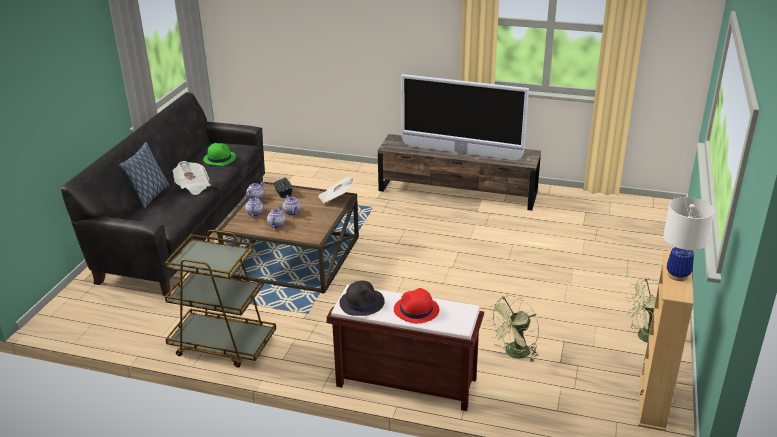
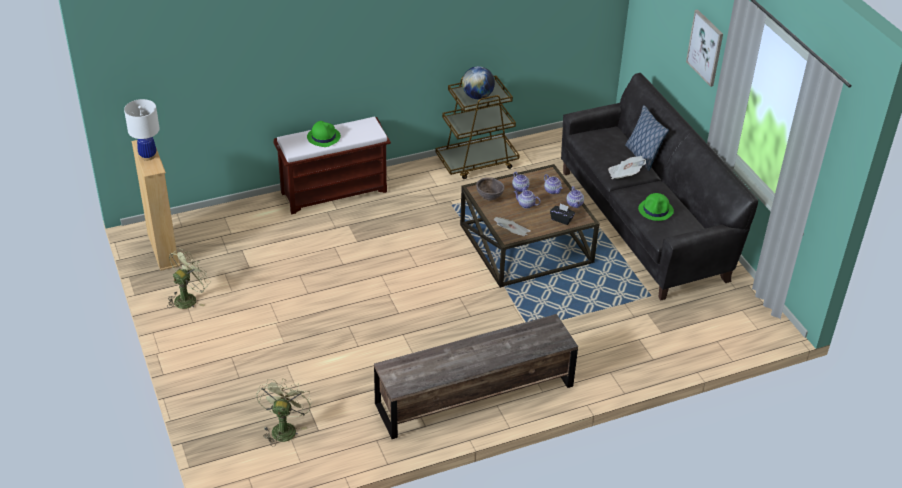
camera: 140 degrees right, 10 degrees up
(80, 73) = (705, 47): none -> picture
(215, 257) = (477, 96): none -> globe
(313, 228) = (489, 198): none -> brown bowl
(362, 302) = (362, 128): black hat -> none
(416, 310) = (323, 137): red hat -> green hat
(461, 152) = (470, 351): television -> none
(514, 354) = (278, 241): green fan -> green fan (284, 428)

